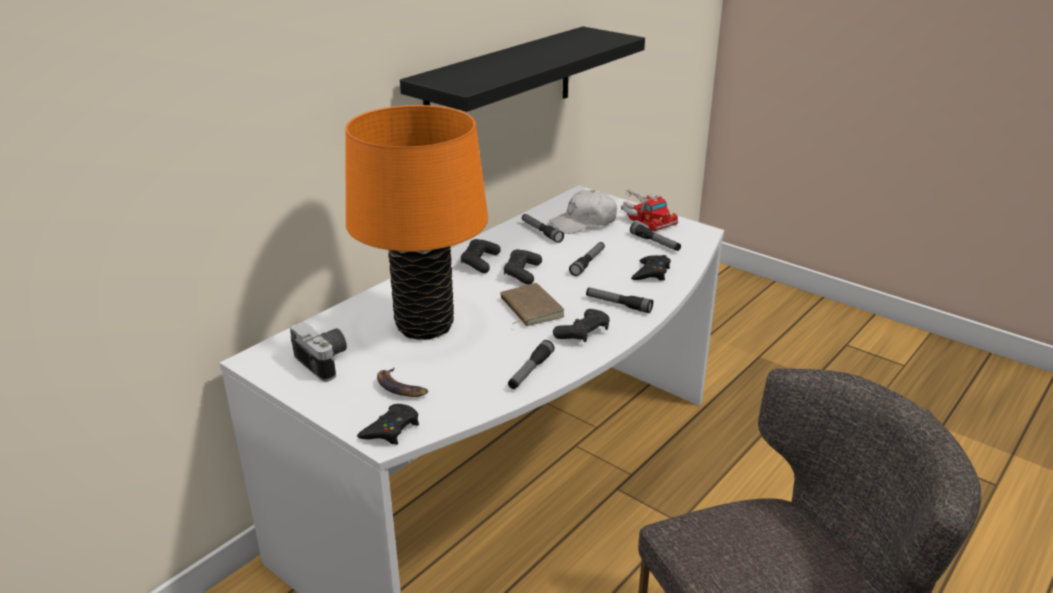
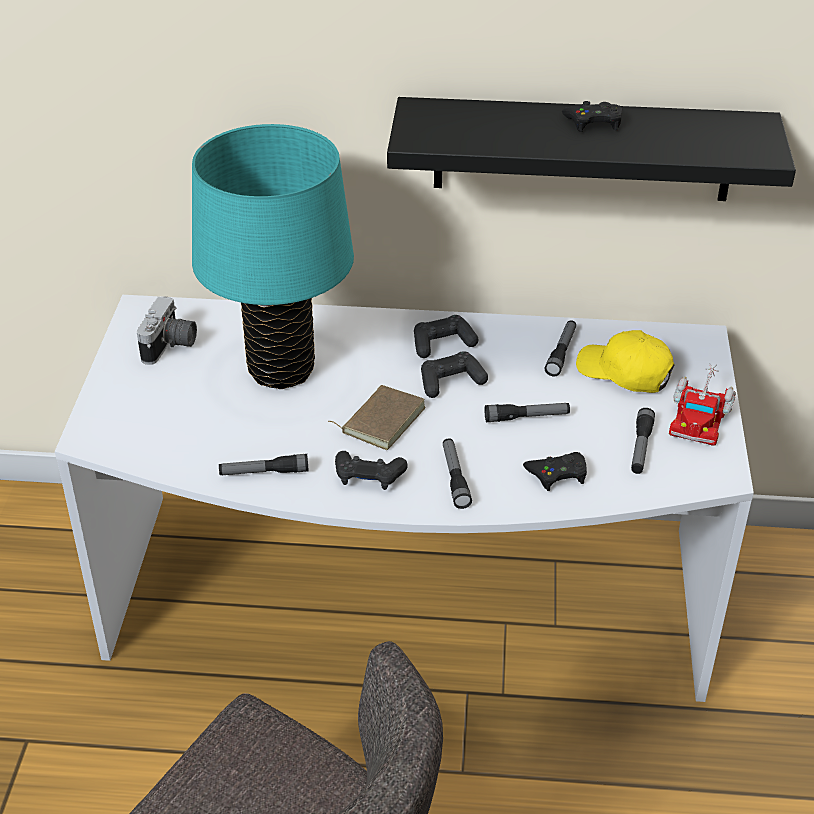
camera: 55 degrees right, 10 degrees up
(391, 429) = (103, 433): black game controller -> black game controller (594, 122)
(400, 387) = (168, 407): banana -> none
(424, 326) = (281, 370): orange table lamp -> turquoise table lamp
(584, 222) = (624, 372): white cap -> yellow cap

